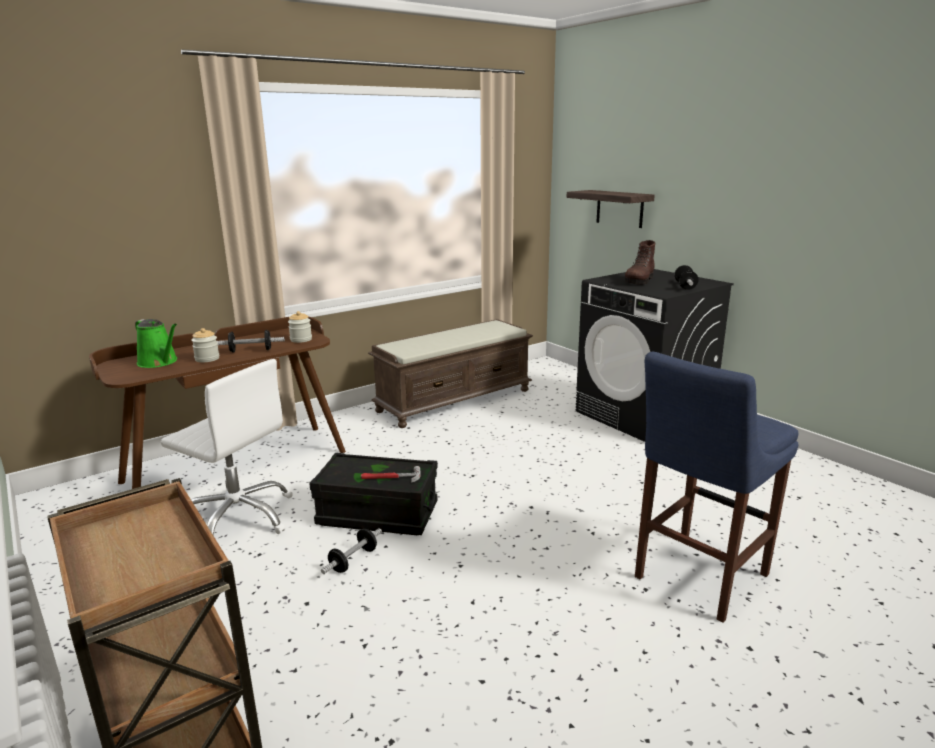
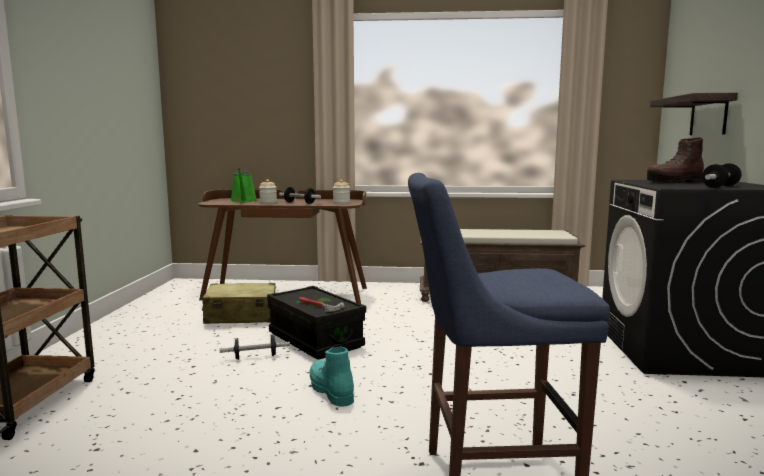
camera: 40 degrees right, 10 degrees down
(239, 517) = (241, 316): white office chair -> beige suitcase
(486, 562) = (330, 391): none -> turquoise boot

